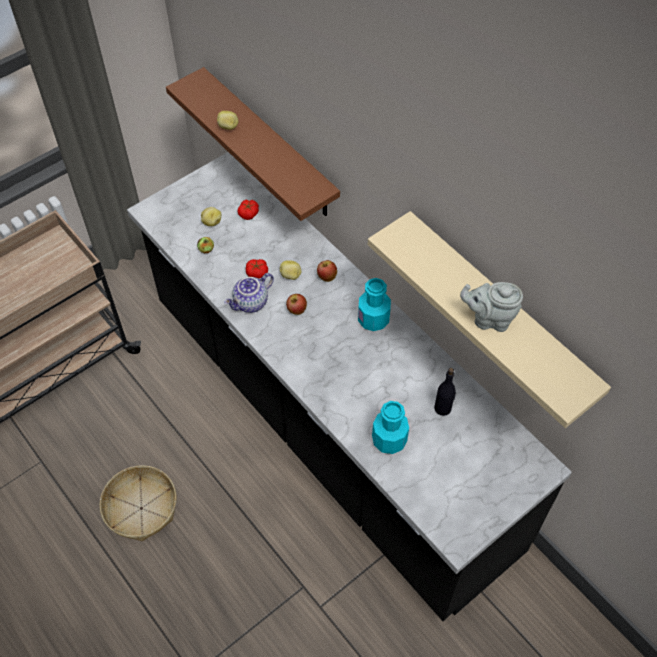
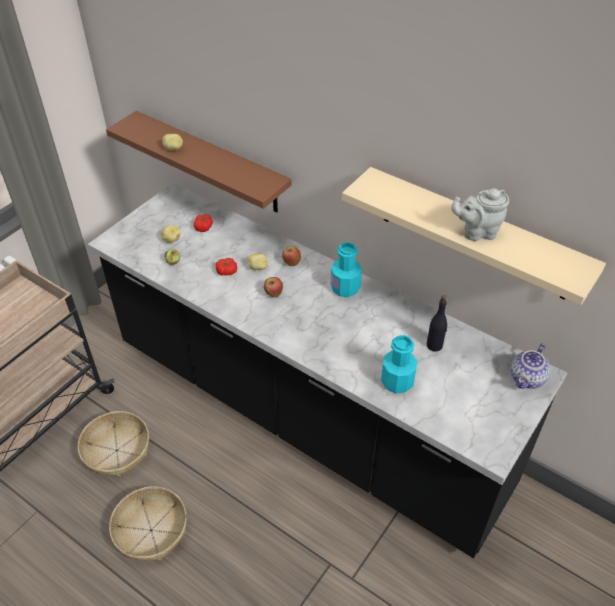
camera: 15 degrees left, 10 degrees down
(128, 418) = (117, 450): none -> basket
(251, 303) = (229, 296): teapot -> teapot (527, 379)

